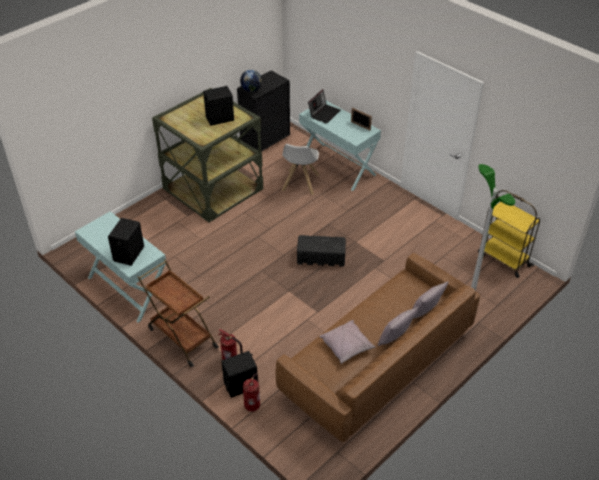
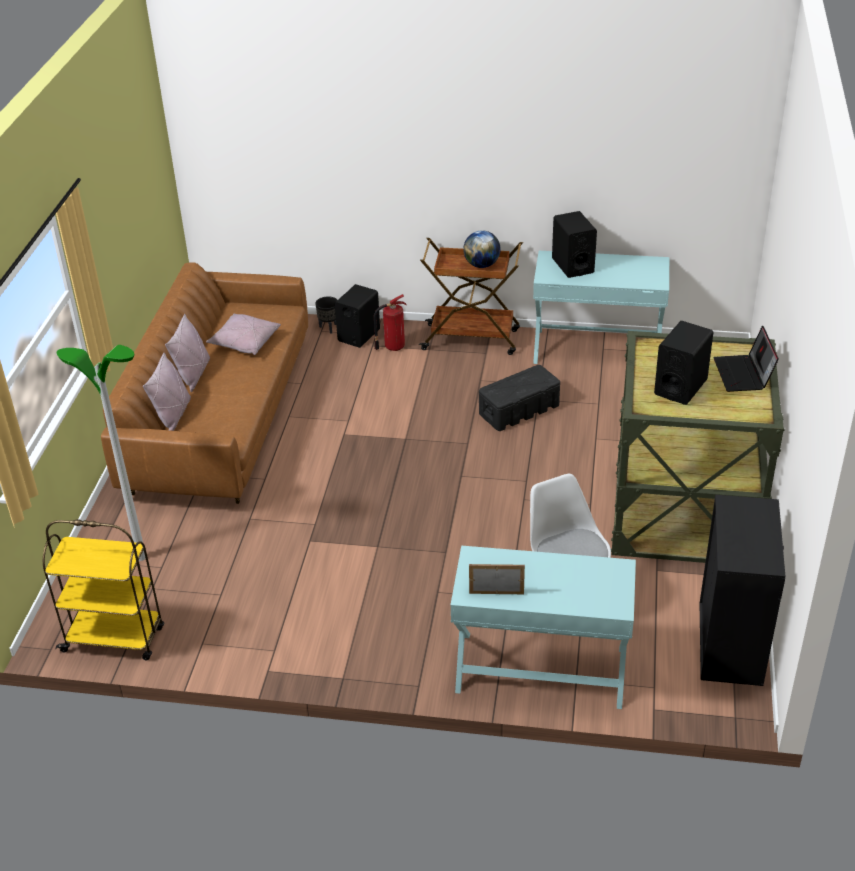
camera: 145 degrees right, 5 degrees down
(251, 90) = (749, 508): globe -> globe (482, 265)
(253, 405) = (328, 328): fire extinguisher -> black planter
(320, 257) = (406, 498): black storage box -> black storage box (519, 410)
(324, 113) = (592, 585): laptop -> laptop (743, 374)

